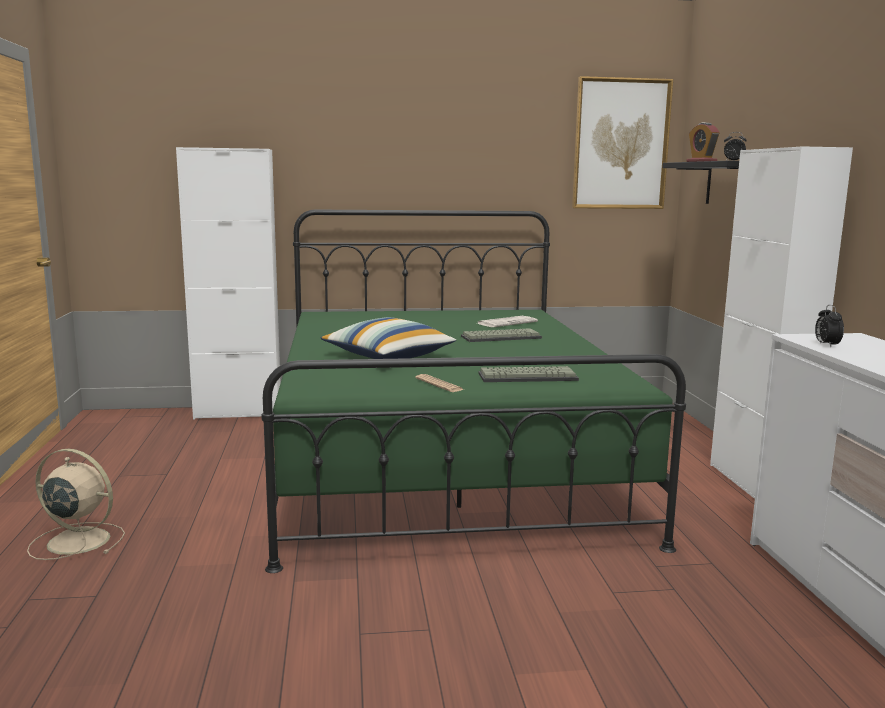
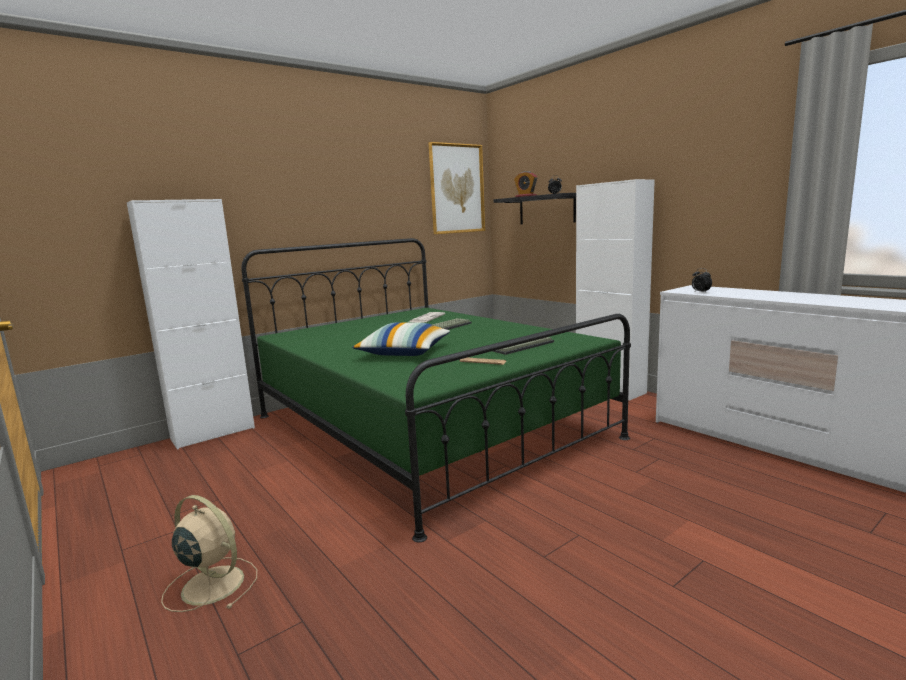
camera: 30 degrees left, 0 degrees up
(76, 541) = (211, 584): beige fan -> beige fan turned 45 degrees clockwise

